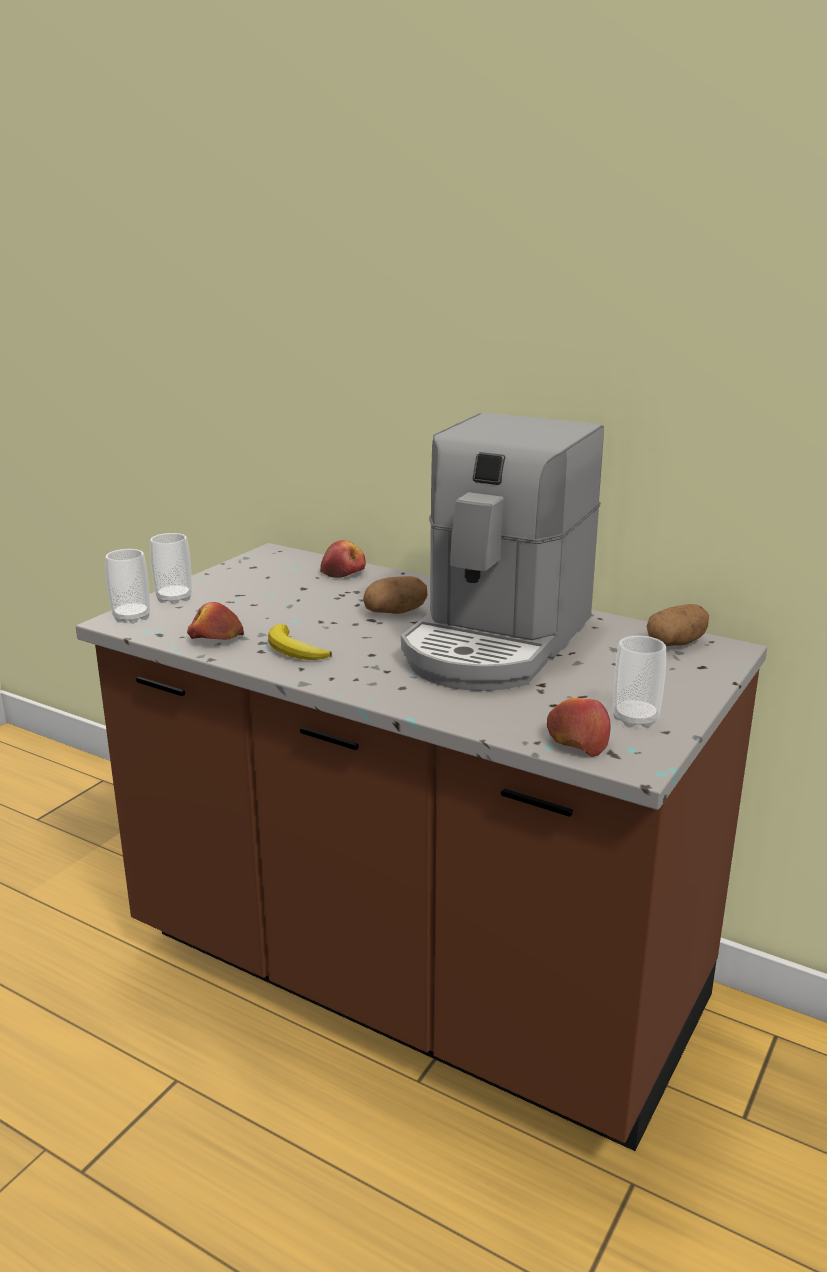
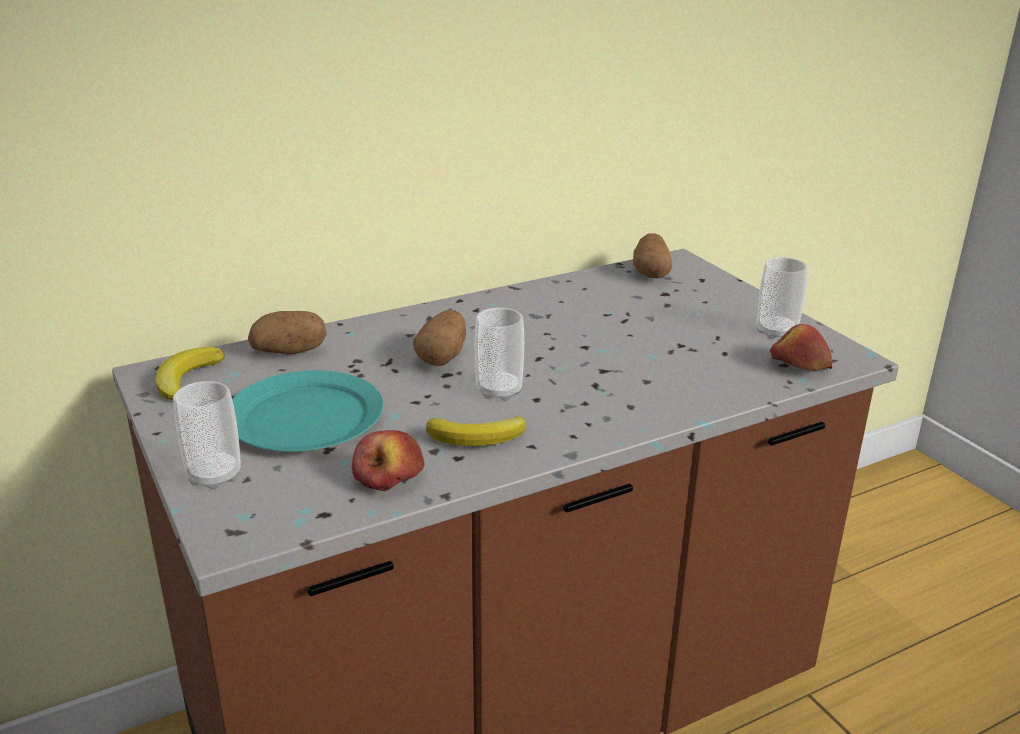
camera: 60 degrees left, 5 degrees up
(131, 617) = (236, 523): cup -> cup (499, 391)
(263, 599) = (304, 417): none -> turquoise plate
(274, 561) = (187, 379): none -> banana
(343, 572) = (290, 351): apple -> potato
(497, 642) = (574, 335): coffee machine -> none

